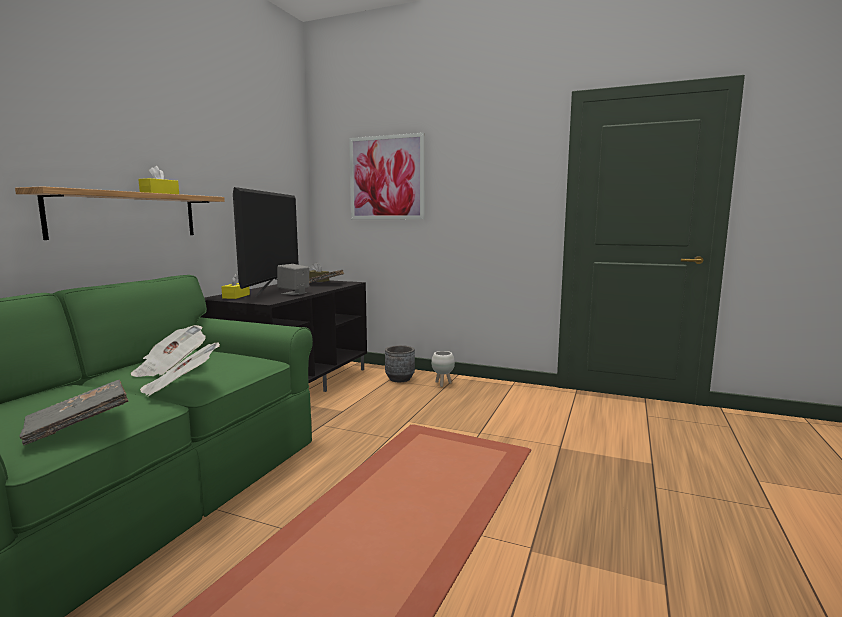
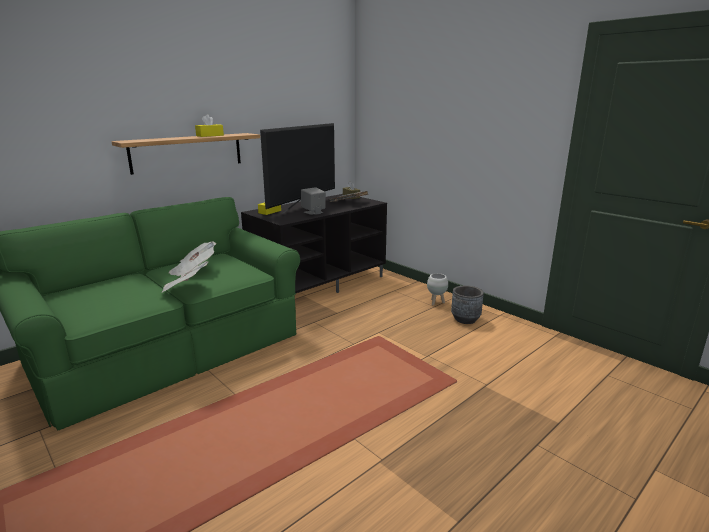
camera: 25 degrees right, 10 degrees up
(79, 425) = (113, 308): grey book -> none
(386, 178) = (412, 108): picture -> none
(400, 379) = (404, 291): grey planter -> grey planter (465, 319)

